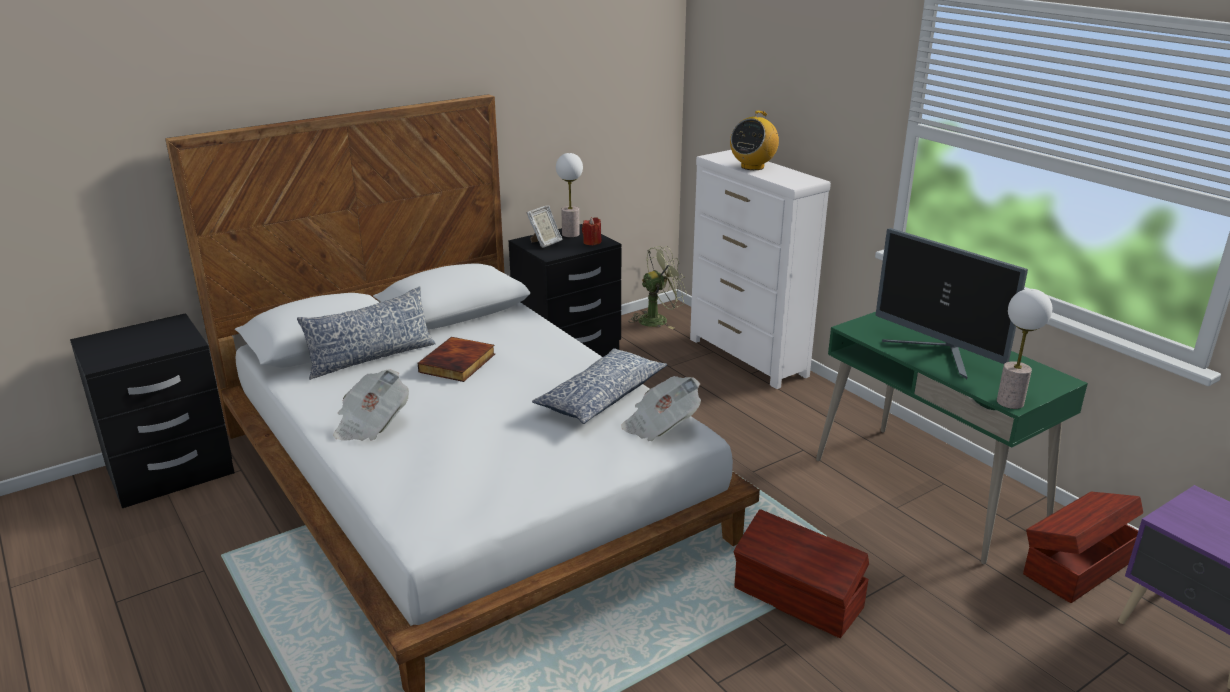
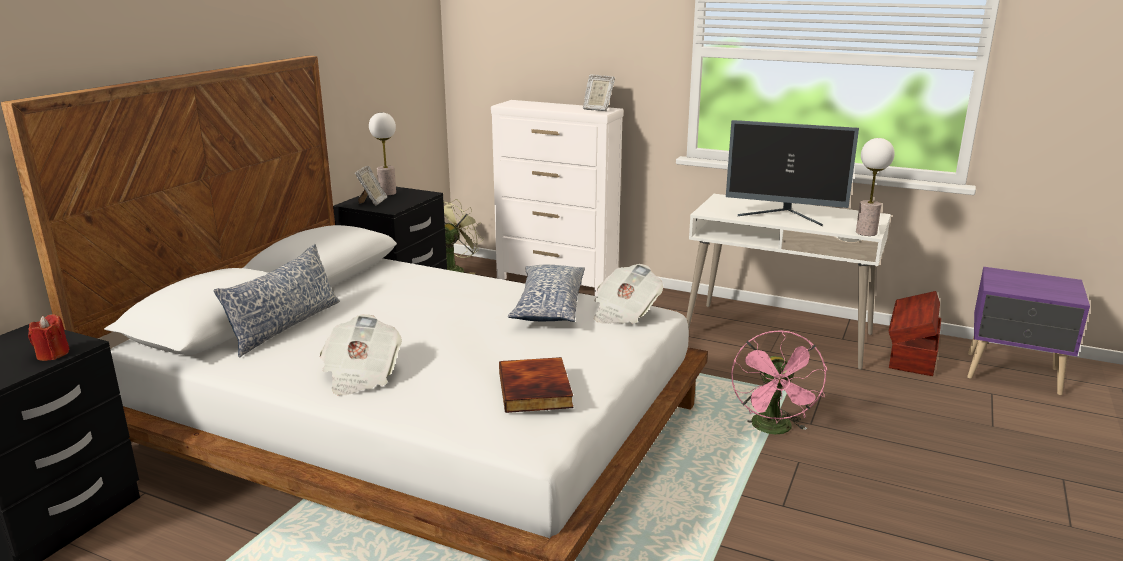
camera: 30 degrees left, 5 degrees down
(458, 363) = (385, 310): book -> book (537, 390)
(592, 242) = (415, 195): red candle -> red candle (52, 354)
(752, 167) = (549, 106): radio -> none
(798, 179) = (597, 109): none -> picture frame
(798, 599) = (774, 430): brown storage box -> pink fan
(928, 490) = (778, 335): green desk -> white desk

